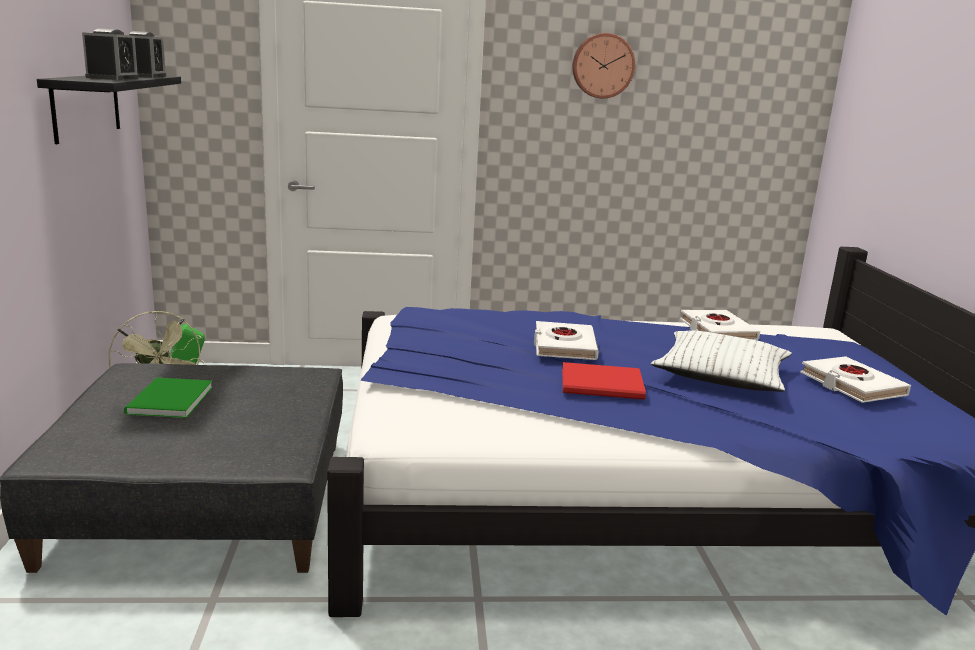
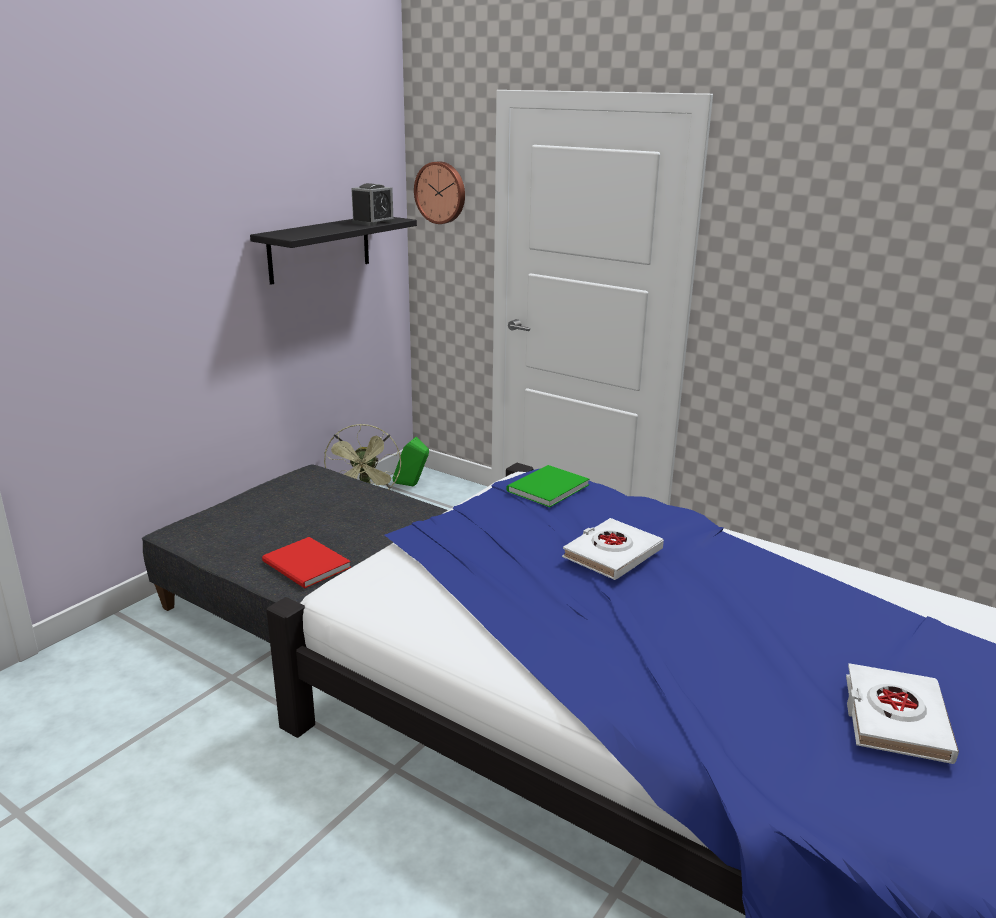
camera: 40 degrees right, 5 degrees up
(112, 78) = (321, 230): alarm clock -> none
(167, 401) = (296, 507): green book -> green book (545, 488)
(602, 66) = (843, 220): wall clock -> wall clock (441, 192)
(604, 385) = (576, 610): red book -> red book (306, 566)
(717, 331) = (846, 587): white book -> none
(721, 375) = (741, 644): white pillow -> none

